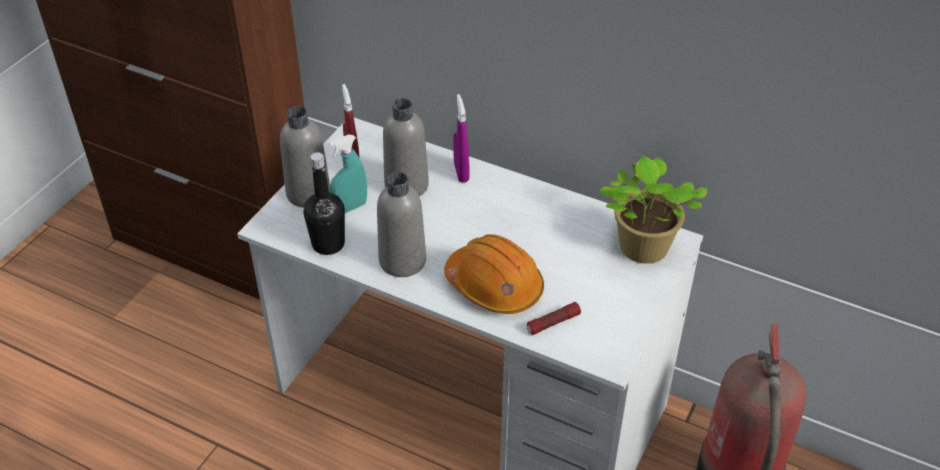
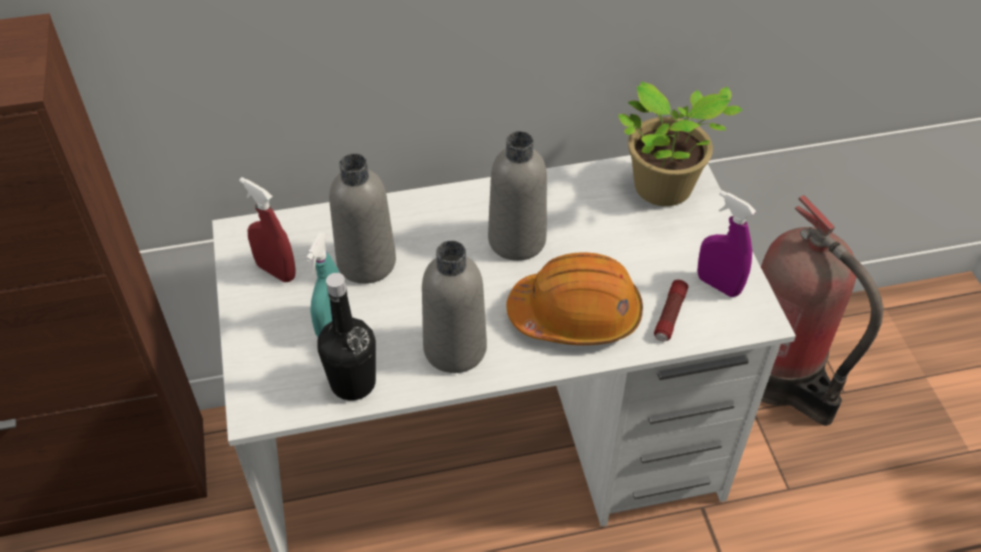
camera: 40 degrees left, 5 degrees up
(308, 193) = (264, 339): grey bottle -> grey bottle (517, 240)
(461, 172) = (409, 214): purple spray bottle -> purple spray bottle (718, 285)

